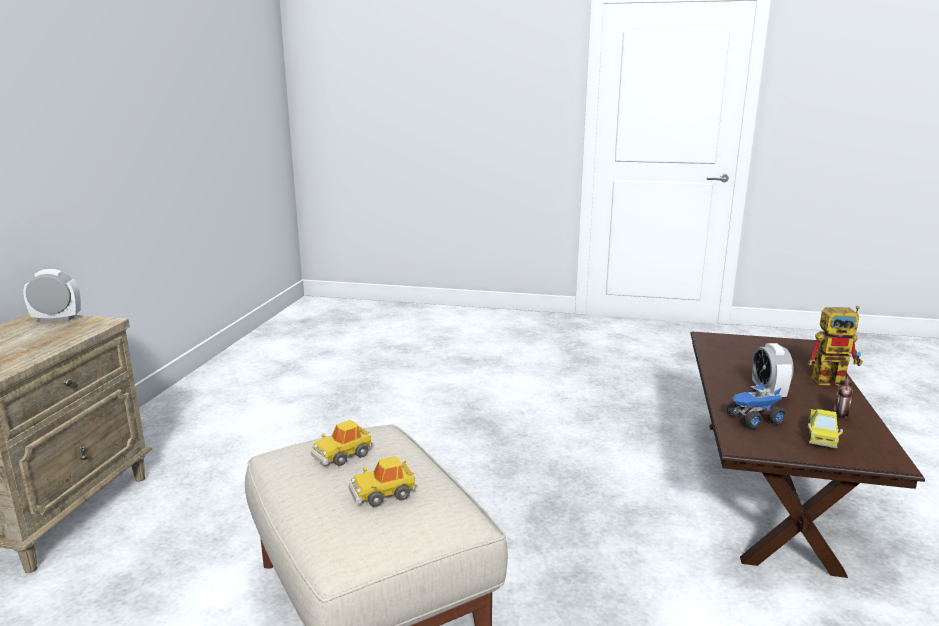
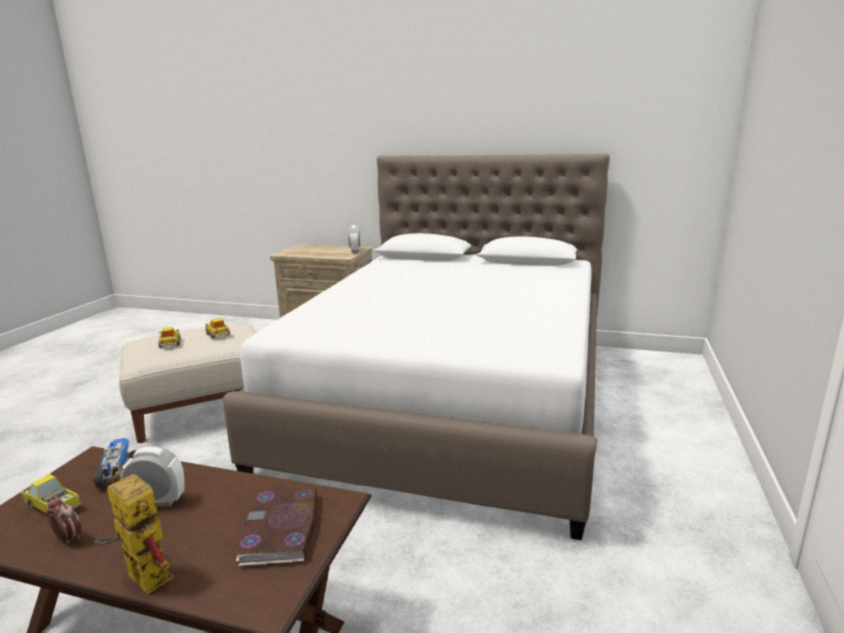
camera: 95 degrees right, 0 degrees up
(373, 395) = (453, 399): none -> white bed
(751, 349) = (281, 529): none -> book
(834, 380) = (141, 575): toy robot -> toy robot turned 120 degrees clockwise

